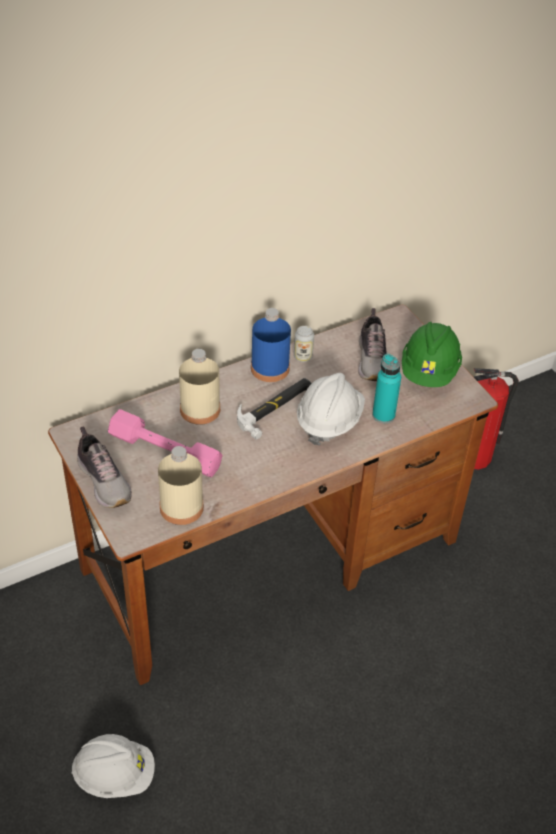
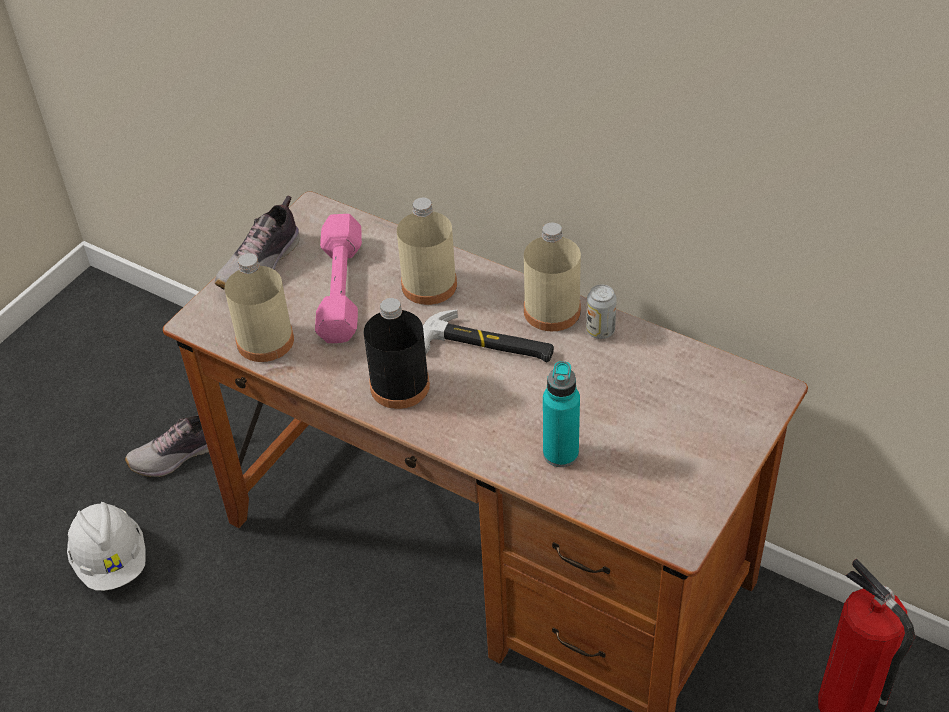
camera: 65 degrees right, 0 degrees up
(270, 368) = (552, 311): blue bottle -> beige bottle
(277, 459) = (400, 386): none -> black bottle
(329, 420) = (505, 404): white hard hat -> none
(373, 360) = (659, 399): shoe -> shoe (178, 455)
(429, 370) = (692, 466): green hard hat -> none

